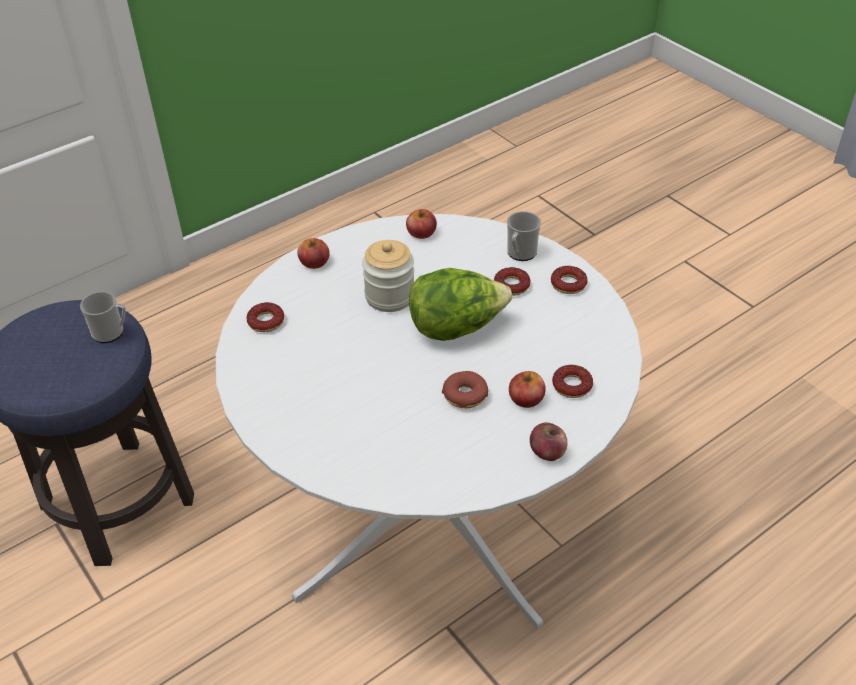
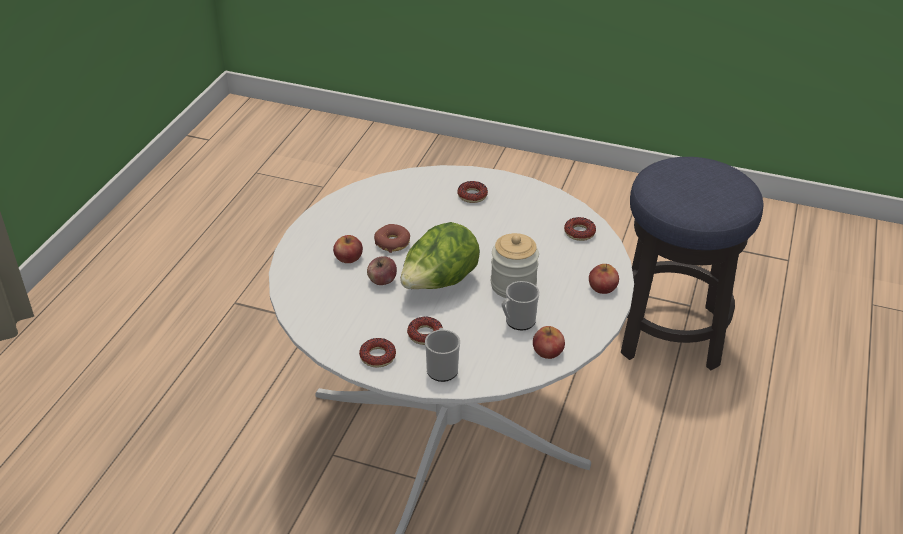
camera: 145 degrees right, 5 degrees down
(111, 332) = (681, 205): mug -> mug (517, 322)
(547, 452) = (311, 232): apple -> apple (382, 281)
(572, 385) = (321, 277): donut -> donut (472, 195)

